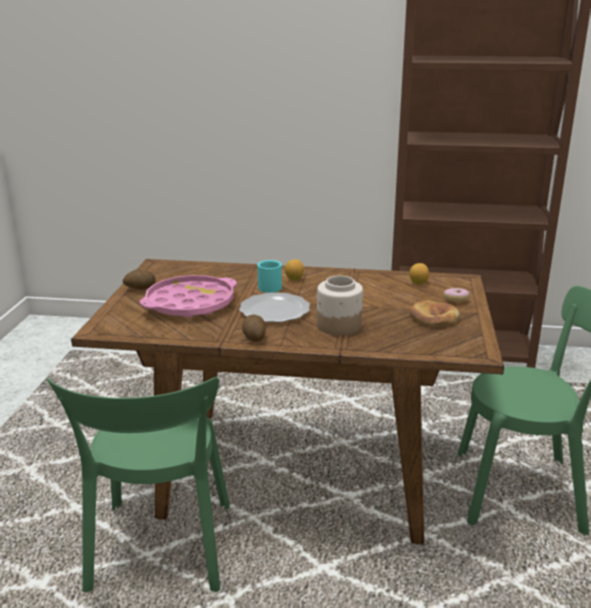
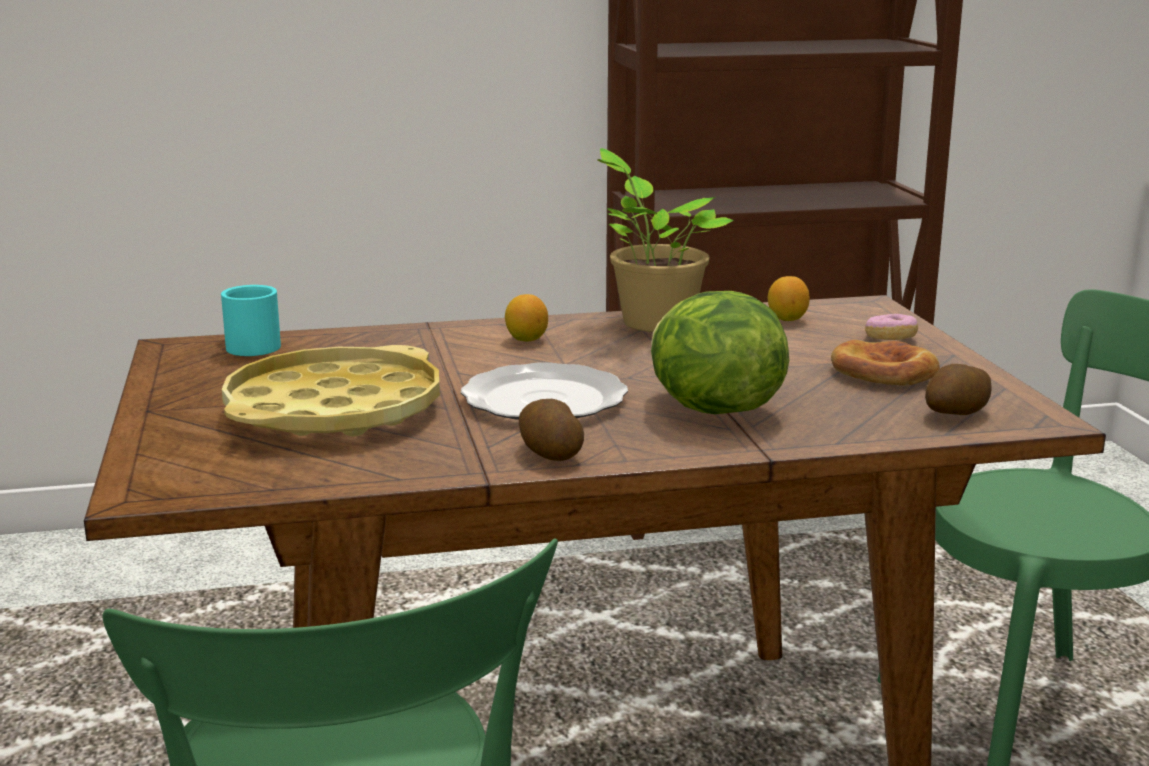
camera: 20 degrees left, 5 degrees down
(140, 288) = (178, 396): potato -> potato (956, 414)
(190, 304) = (333, 410): pink tray -> yellow tray
(268, 286) = (482, 358): turquoise mug -> turquoise mug (247, 345)
(338, 326) = (712, 409): jar -> lettuce
(356, 276) = (653, 322): none -> potted plant

